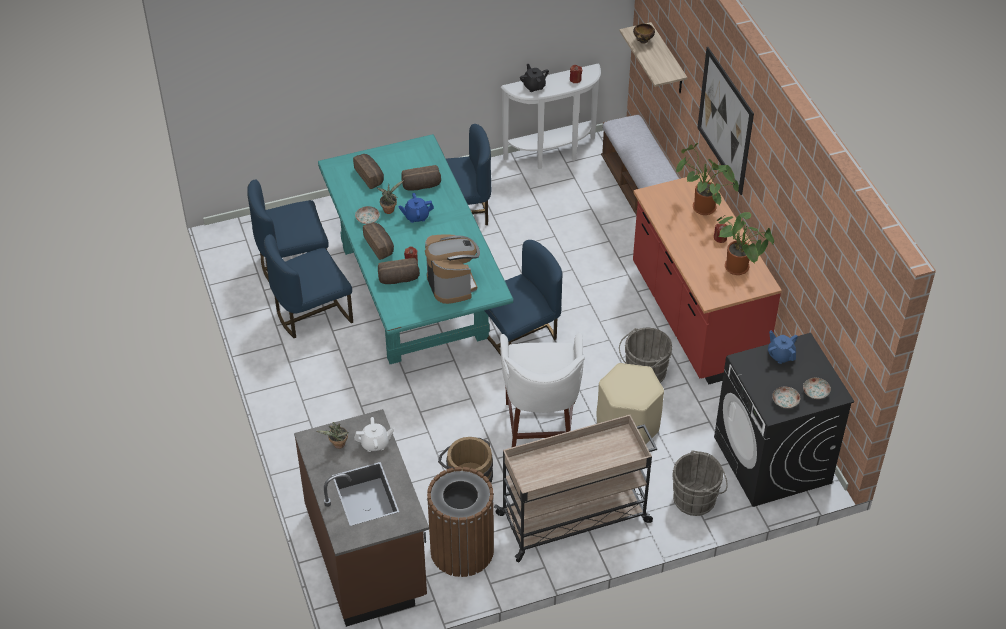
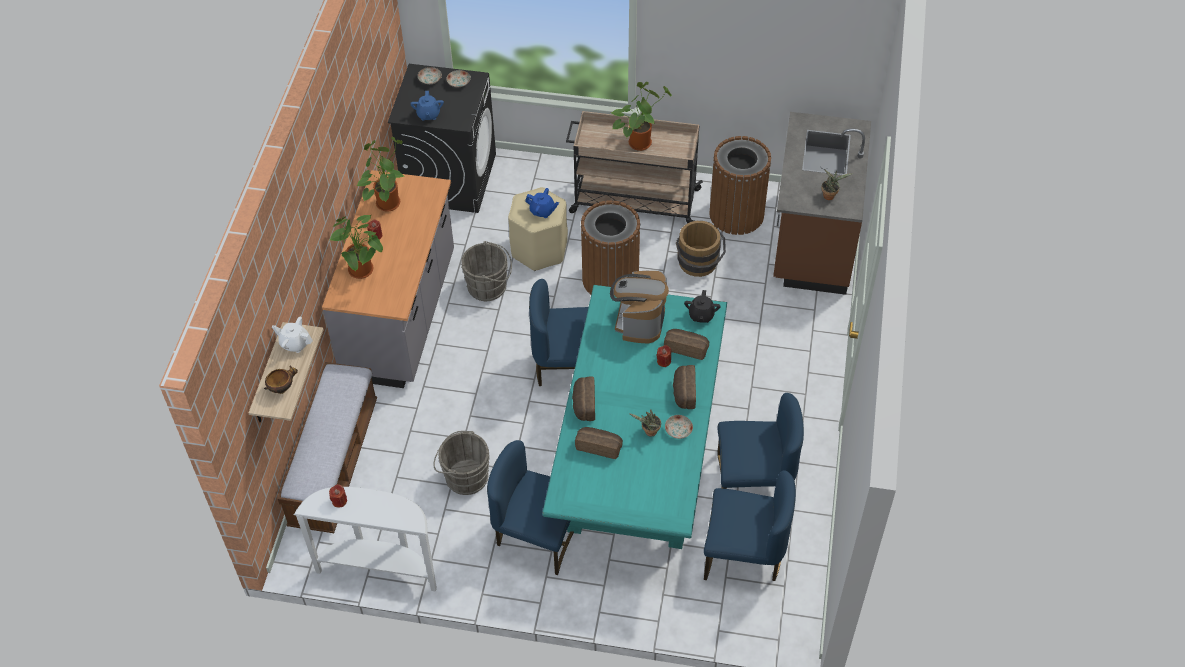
camera: 150 degrees left, 5 degrees up
(370, 176) = (645, 484): bread -> bread (583, 404)
(375, 444) = (798, 184): white teapot -> white teapot (295, 343)
(416, 216) = (627, 411): blue teapot -> blue teapot (542, 211)
(534, 86) = (391, 513): black teapot -> black teapot (701, 315)
(541, 428) = (610, 279): white stool -> brown trash can
(574, 463) = (640, 141): none -> potted plant
(695, 318) = (401, 316): red counter -> grey counter
(697, 499) = (531, 176): grey bucket -> grey bucket (464, 476)
(725, 120) = (309, 233): picture -> none

